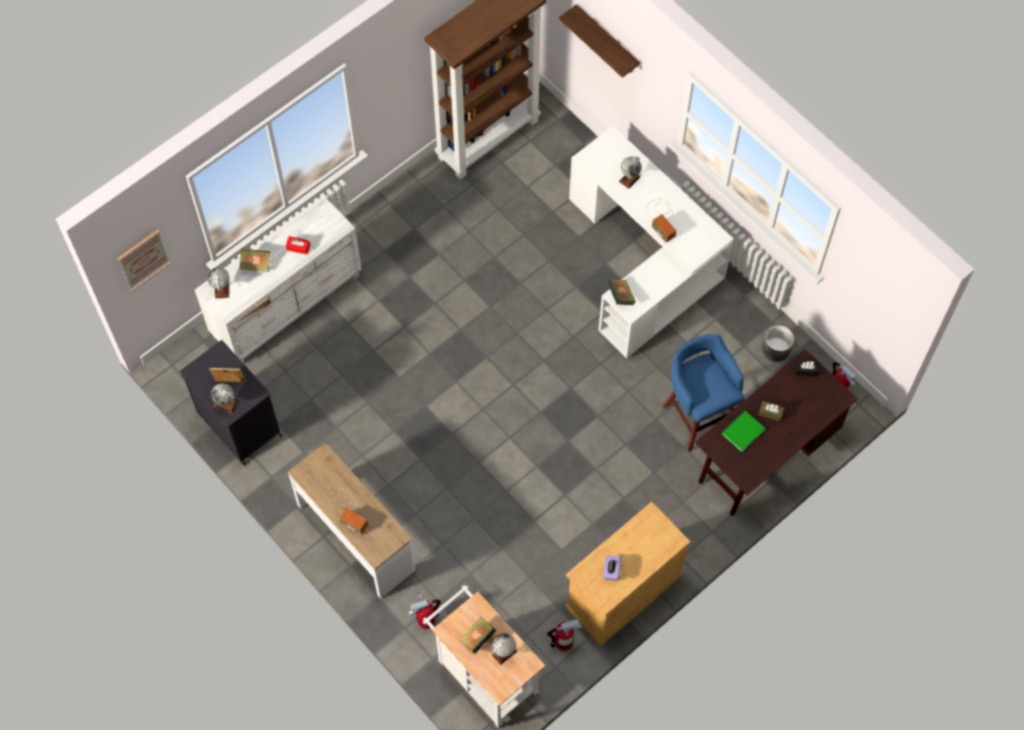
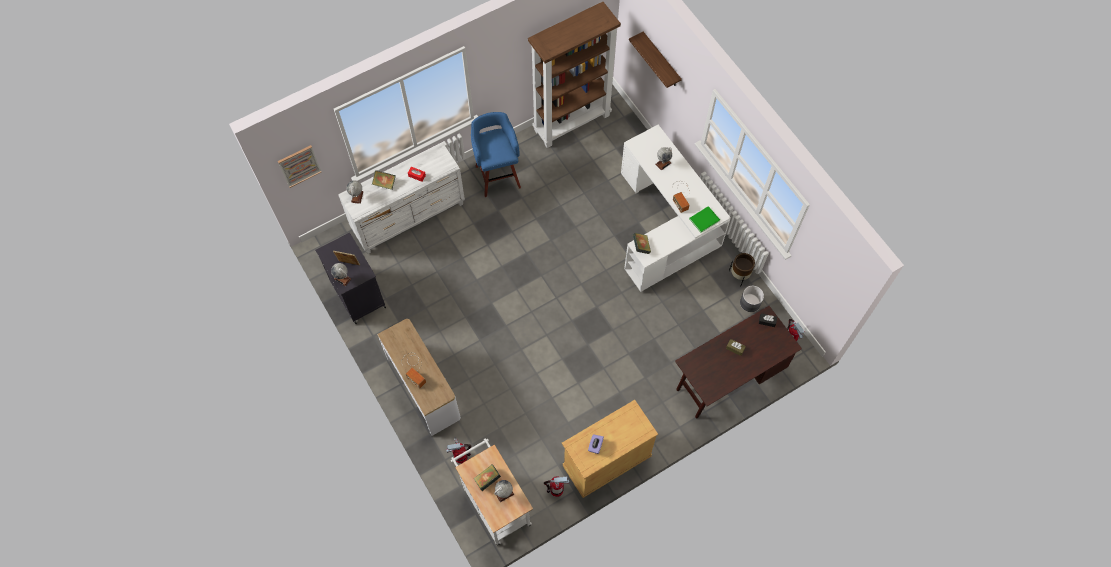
camera: 10 degrees right, 0 degrees up
(698, 415) = (685, 341): blue stool -> blue stool (497, 175)
(741, 431) = (711, 359): green book -> green book (703, 219)
(755, 315) = (739, 275): none -> brown planter

